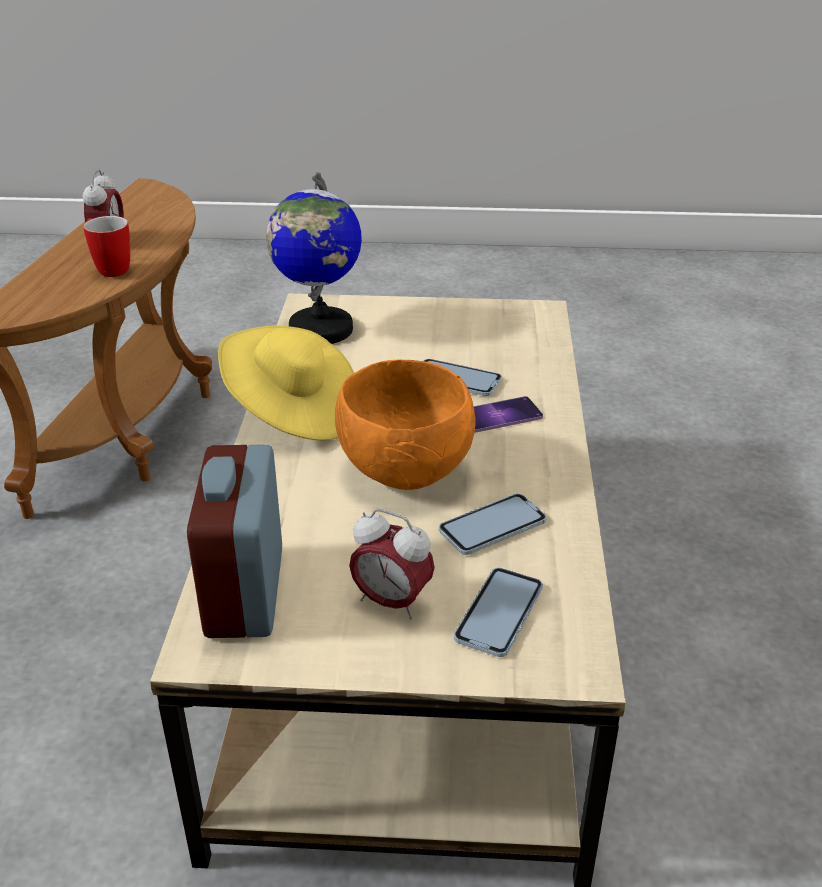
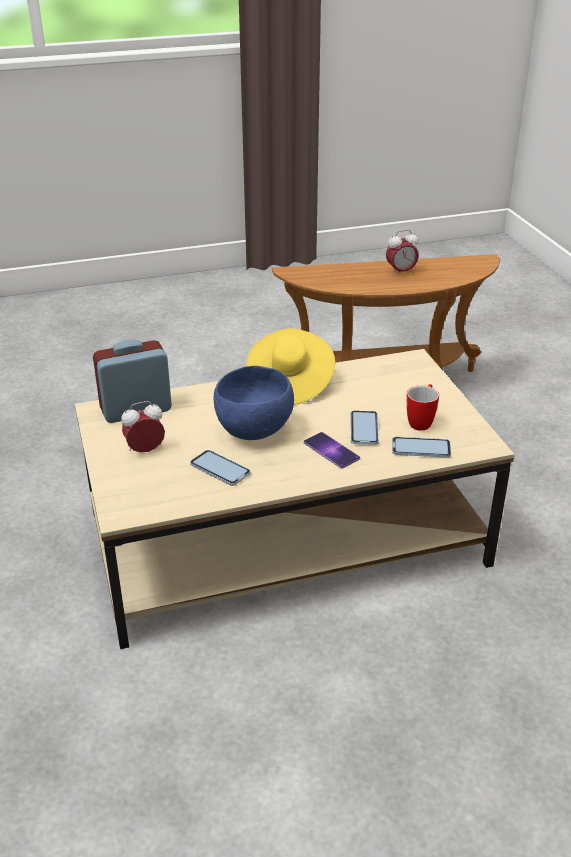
camera: 70 degrees right, 0 degrees up
(109, 268) = (367, 282): mug -> mug (422, 421)
(320, 330) = (386, 370): globe -> none
(391, 602) = (145, 450): alarm clock -> alarm clock turned 60 degrees clockwise
(405, 470) = (255, 431): orange bowl -> blue bowl
(499, 613) = (149, 483): phone -> phone (421, 448)

